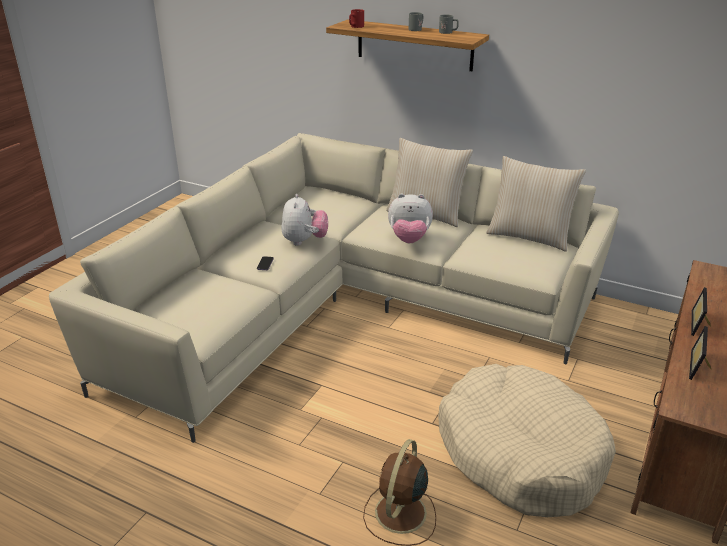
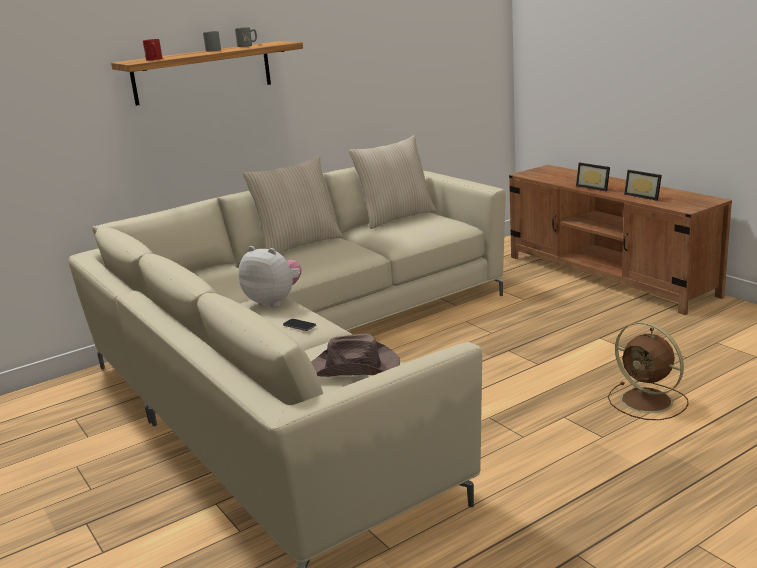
camera: 60 degrees left, 10 degrees down
(203, 306) = (354, 368): none -> brown hat
(409, 239) = (339, 257): plush toy -> none
(520, 453) = (600, 336): beige dog bed -> none

